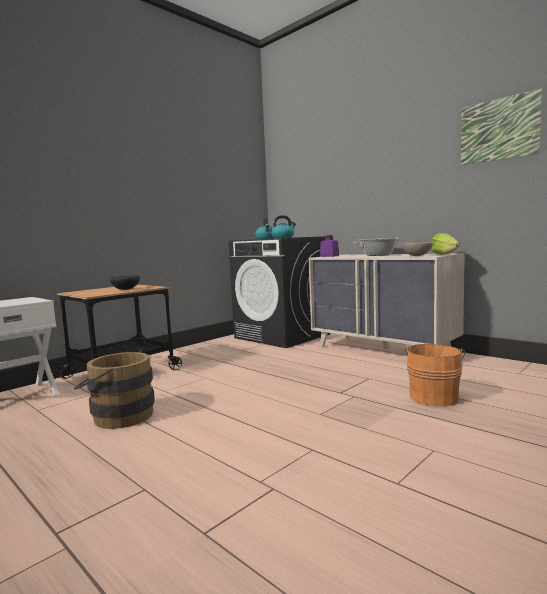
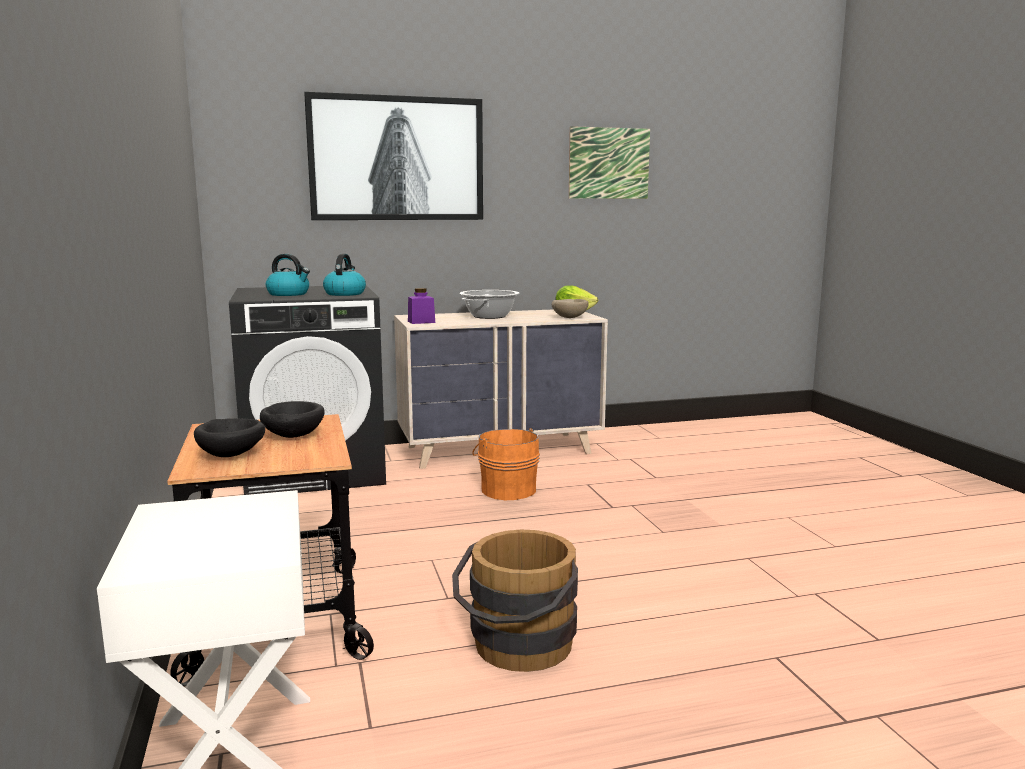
camera: 60 degrees left, 5 degrees up
(93, 291) = (233, 455): none -> black bowl
(347, 158) = (397, 159): none -> picture
(434, 396) = (675, 479): orange bucket -> orange bucket (507, 490)

